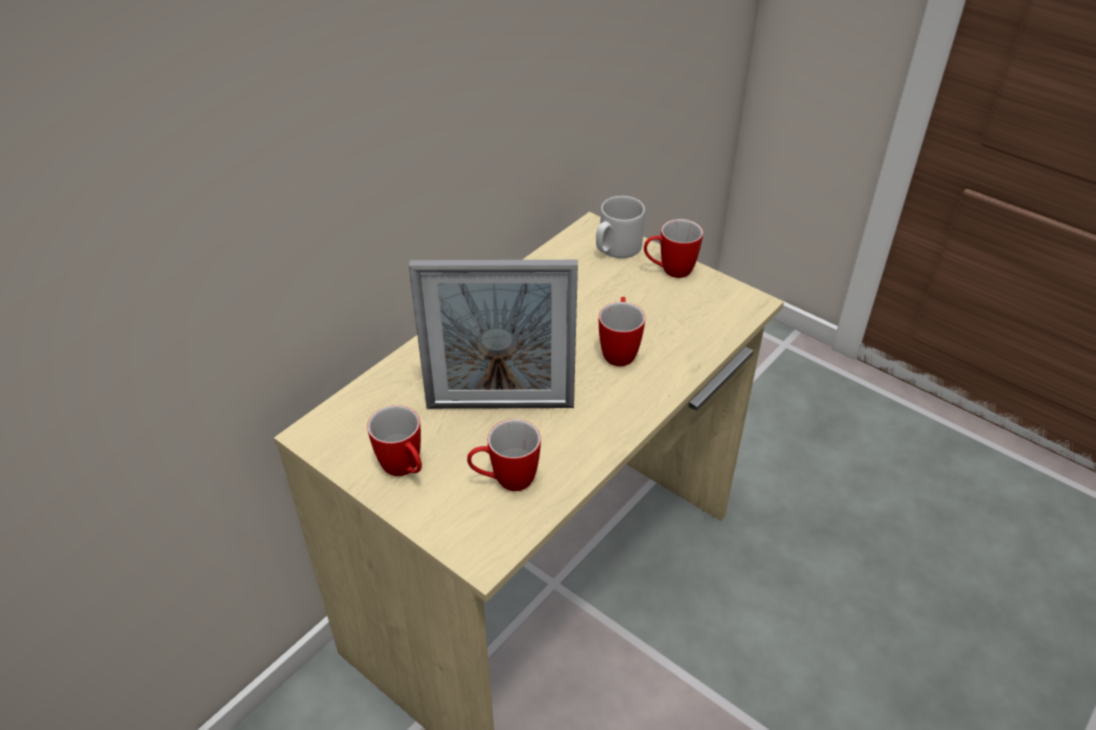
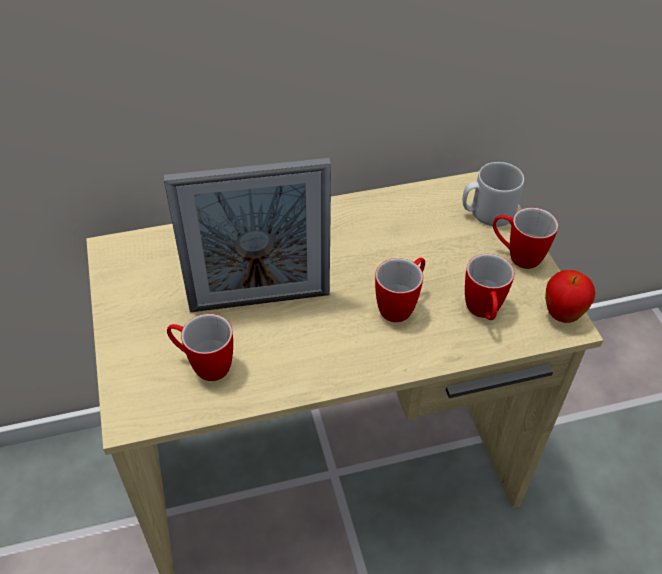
camera: 35 degrees right, 5 degrees up
(405, 470) = (143, 314): mug -> mug (483, 314)
(500, 405) = (260, 301): picture frame -> picture frame turned 45 degrees counterclockwise
(741, 298) = (561, 315): none -> apple

